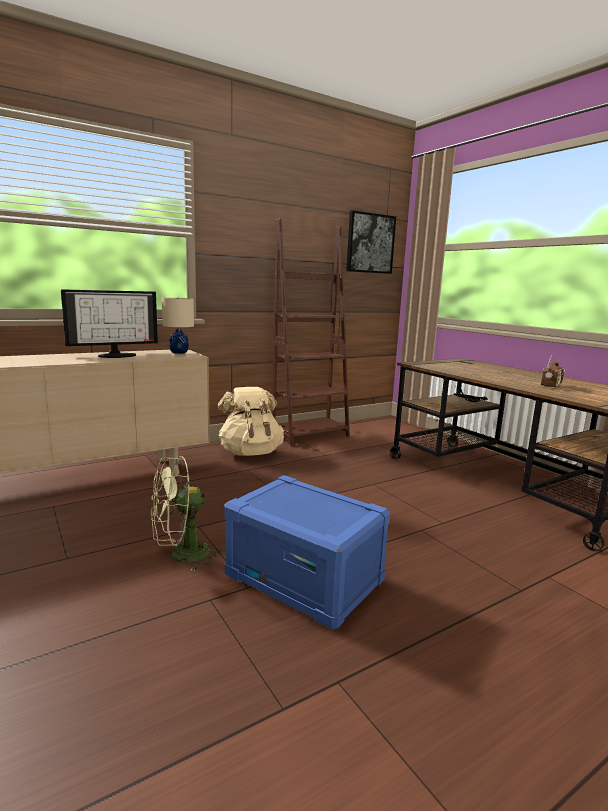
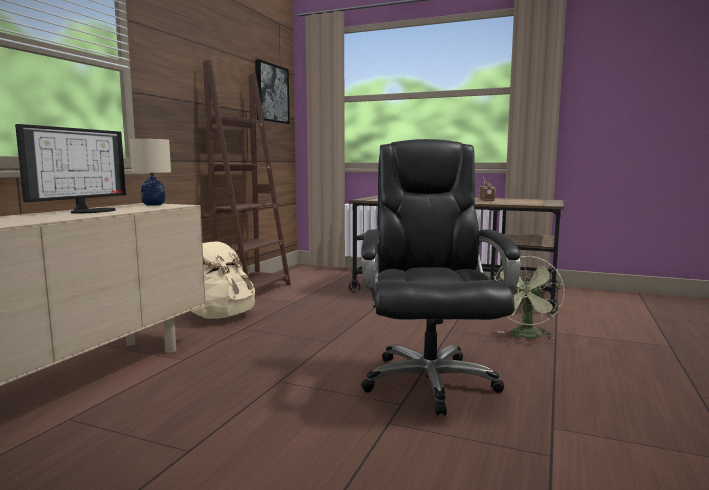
camera: 35 degrees left, 5 degrees down
(181, 555) = (306, 405): green fan -> green fan (526, 336)
(305, 578) = (430, 383): blue storage box -> black office chair

